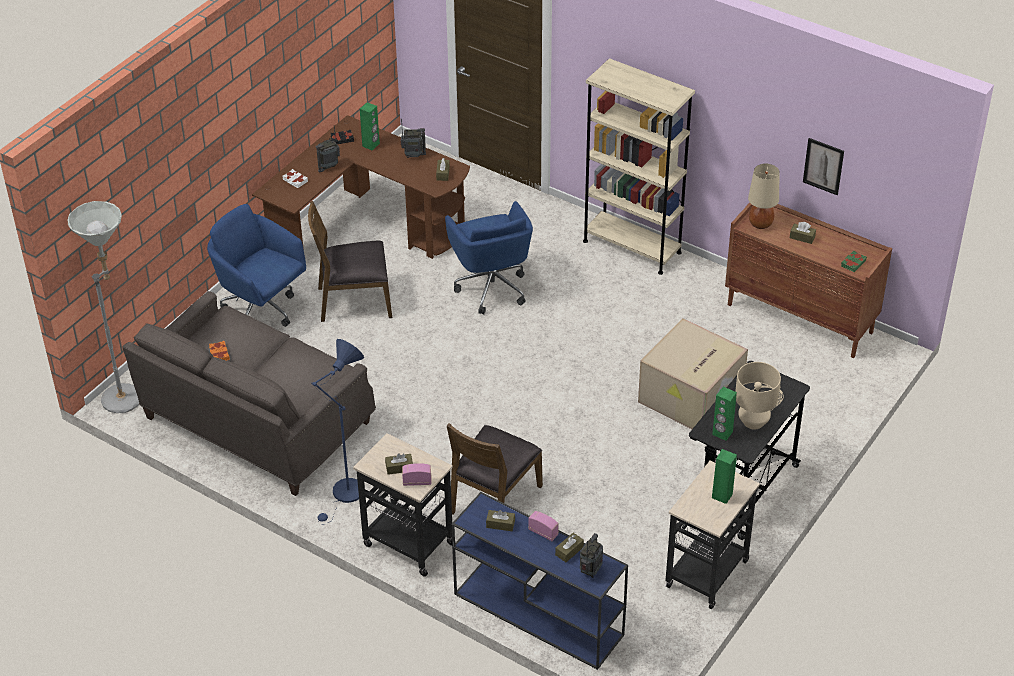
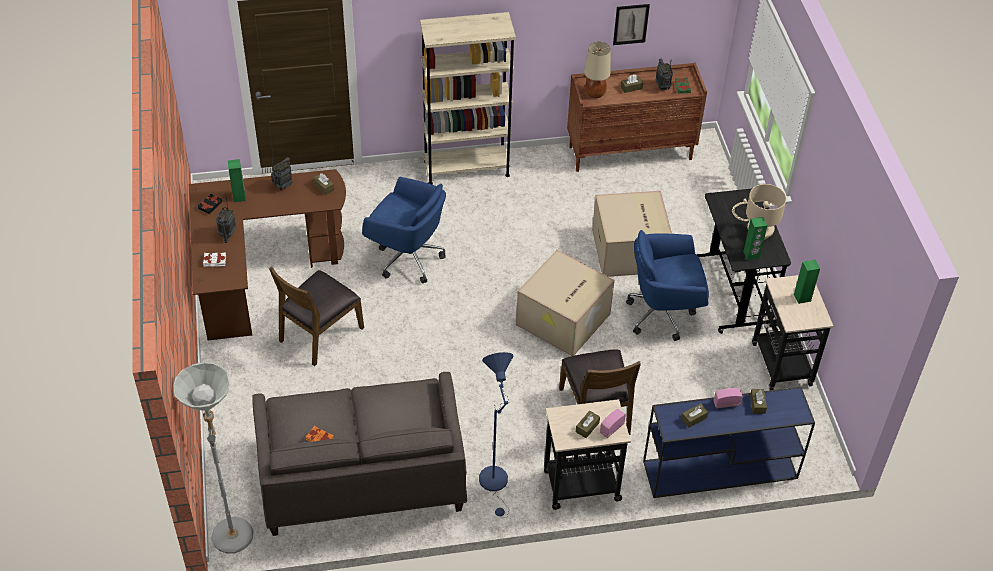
camera: 45 degrees left, 5 degrees up
(262, 312) = (259, 388): blue office chair -> blue office chair (663, 315)
(558, 414) = (563, 320): none -> cardboard box
(590, 571) = (786, 408): radio -> radio (662, 87)

